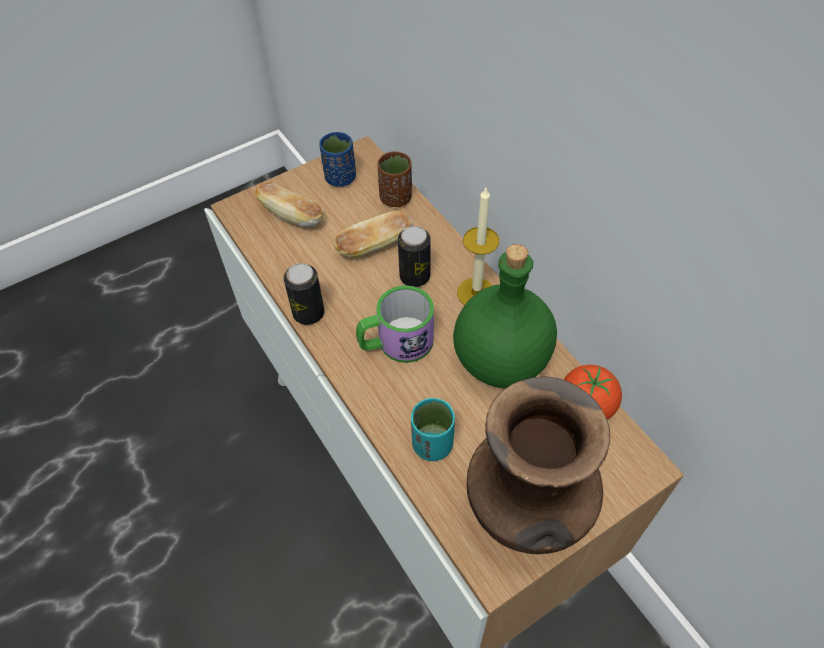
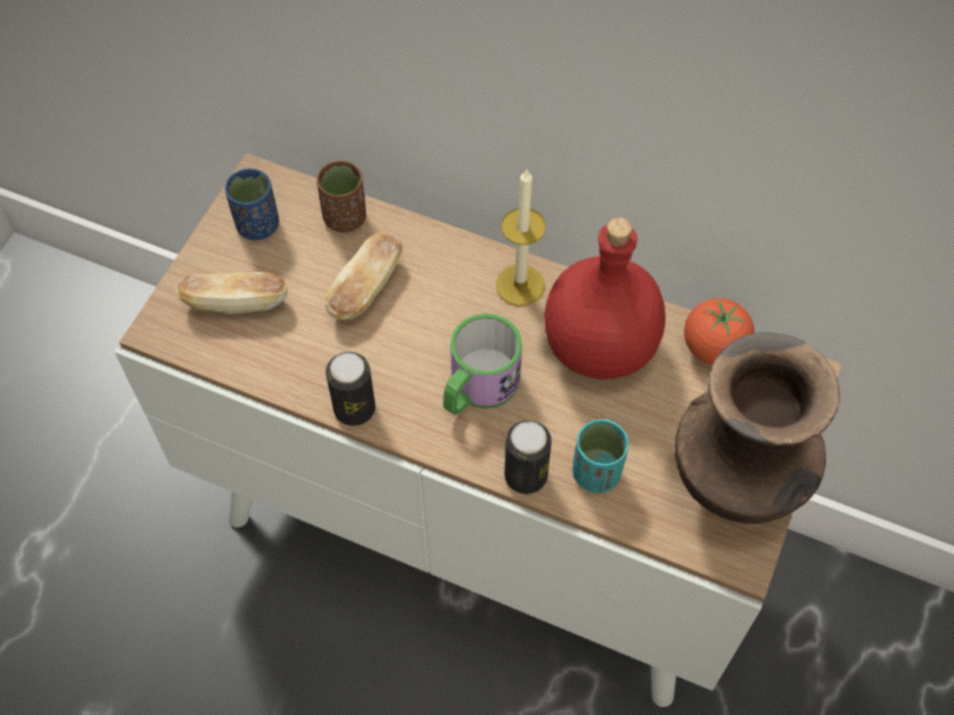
camera: 35 degrees left, 5 degrees up
(415, 276) = (440, 301): can -> can (525, 475)
(499, 362) = (598, 348): green bottle -> red bottle

